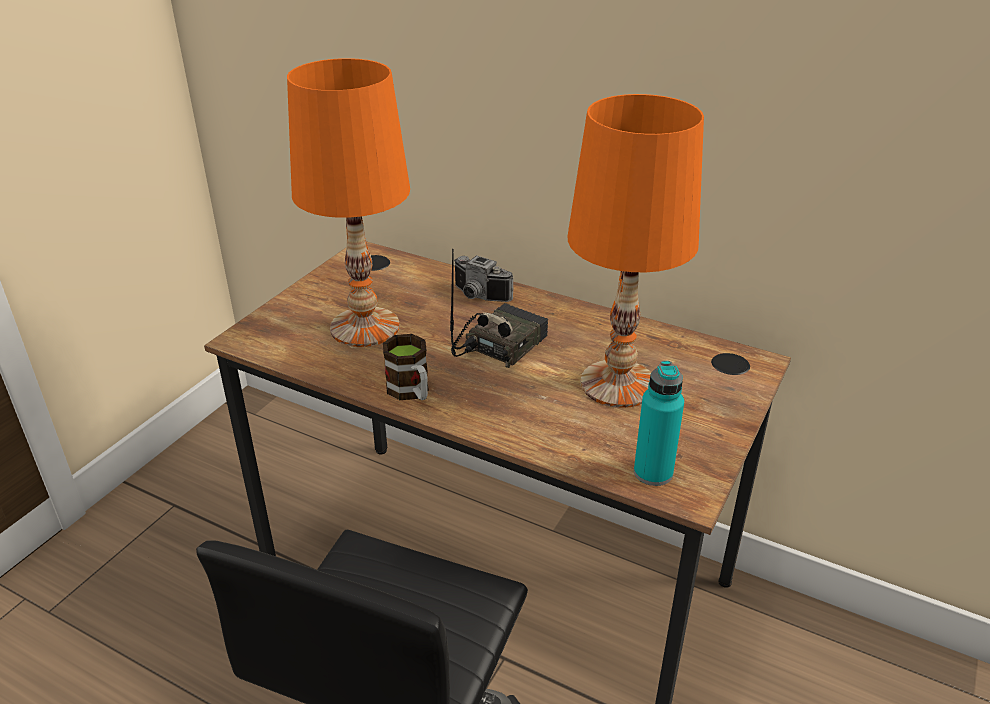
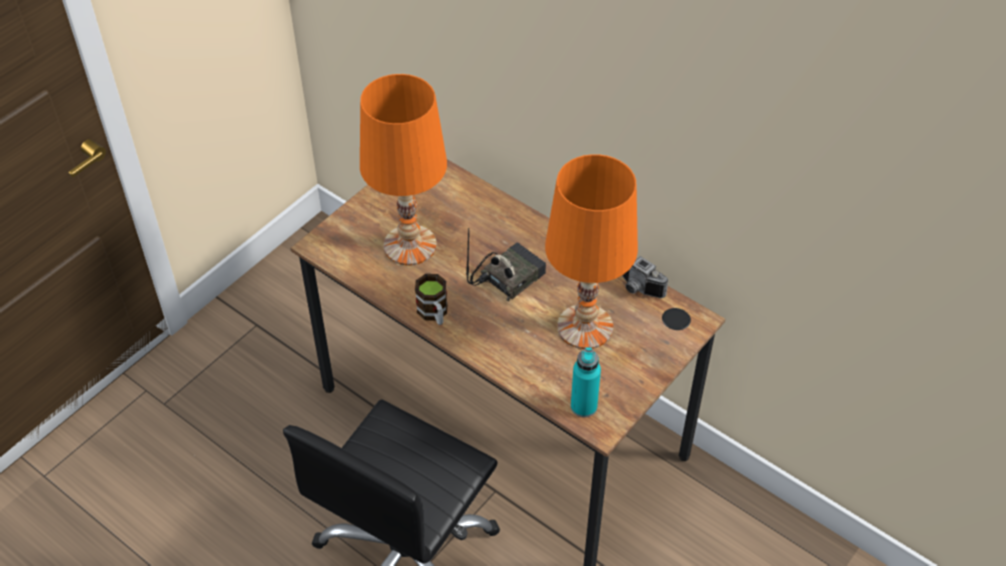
camera: 10 degrees right, 15 degrees up
(478, 297) = (502, 224): camera -> camera (637, 288)

